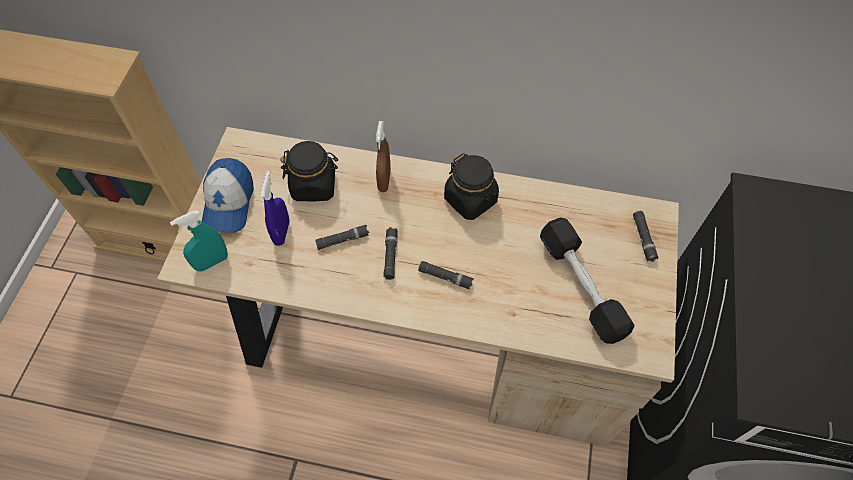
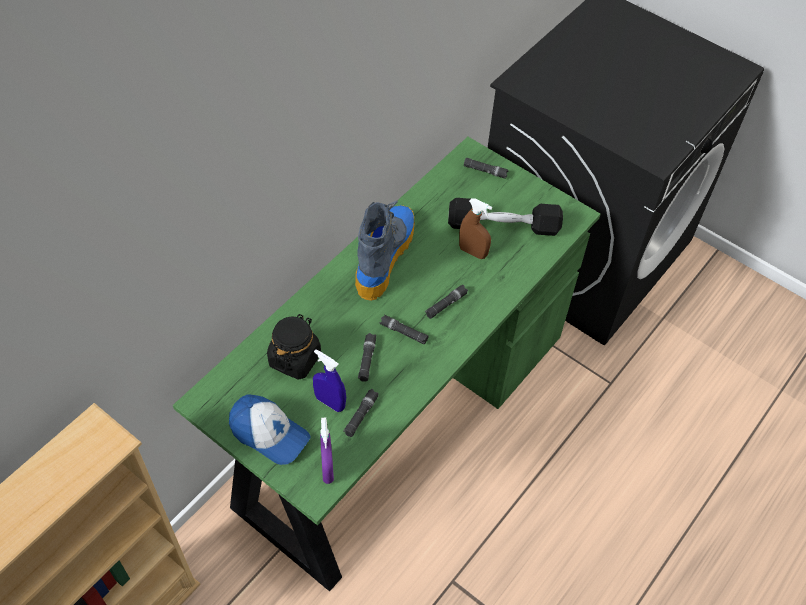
camera: 65 degrees left, 5 degrees down
(212, 262) = (327, 469): turquoise spray bottle -> purple spray bottle
(280, 262) = (361, 415): none -> black flashlight
(384, 180) = (325, 305): brown spray bottle -> brown spray bottle (473, 252)
(426, 339) = (396, 419): beige desk -> green desk
(471, 200) = (384, 255): black jar -> boot

